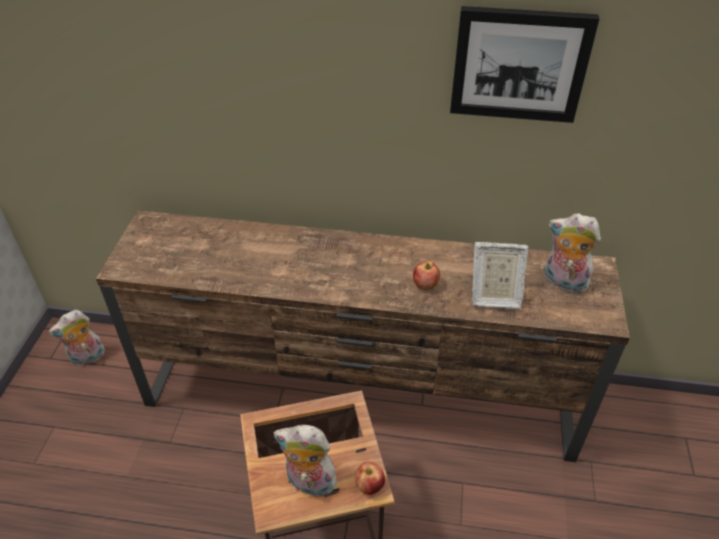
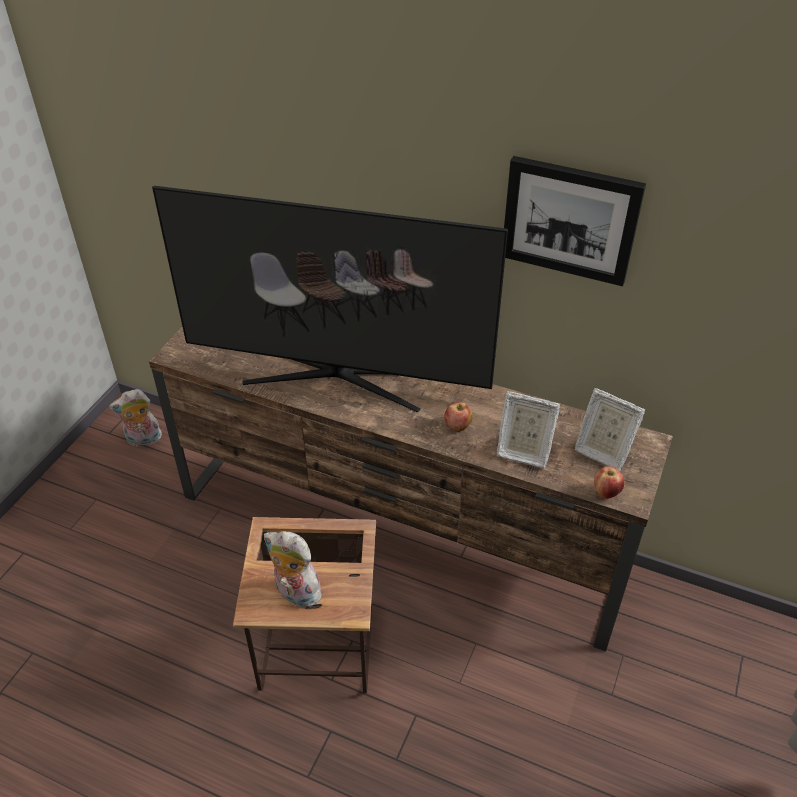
camera: 15 degrees right, 0 degrees up
(292, 260) = (336, 377): none -> television
(369, 486) = (350, 609): apple -> apple (606, 492)
(562, 283) = (602, 451): plush toy -> picture frame

